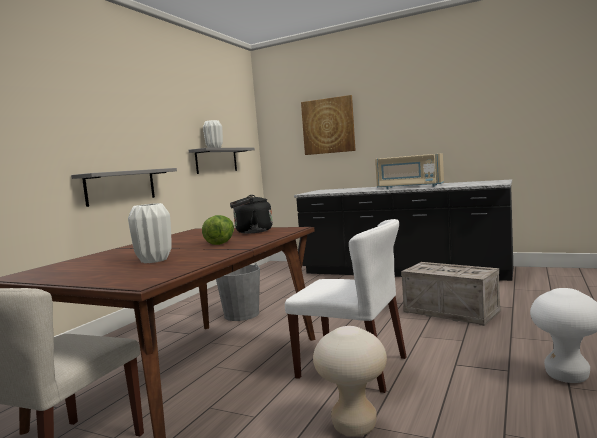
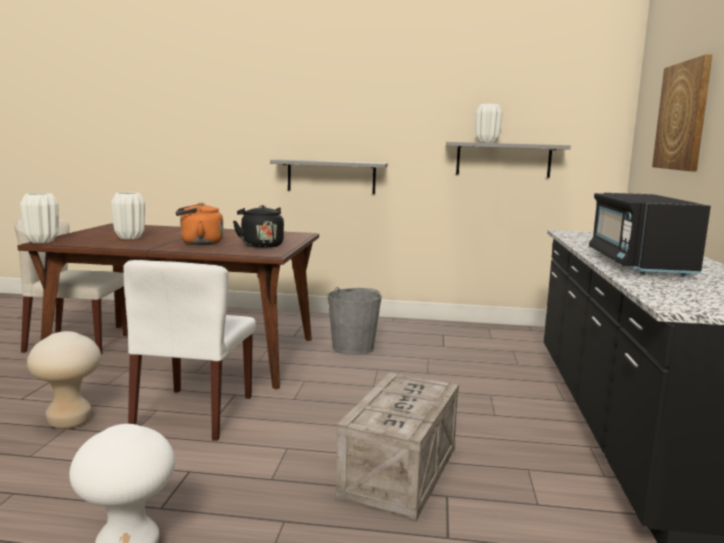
camera: 70 degrees right, 5 degrees up
(134, 284) = (42, 241): none -> white vase
(221, 242) = (198, 243): lettuce -> orange kettle
(409, 187) = (638, 264): beige microwave -> black microwave

